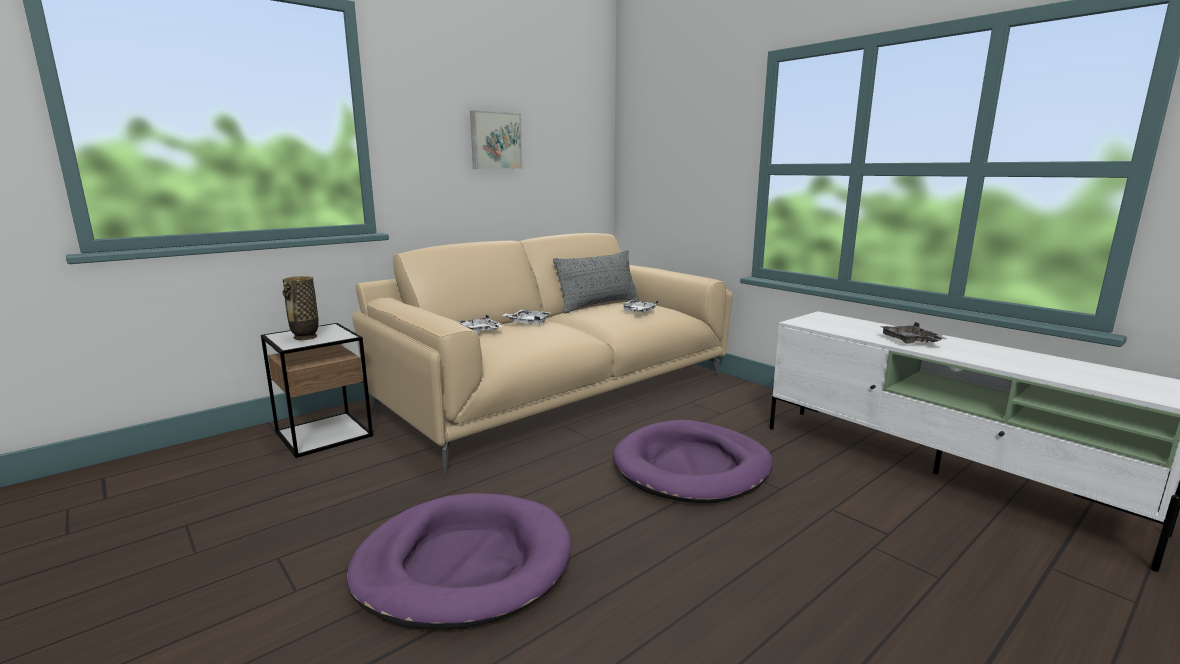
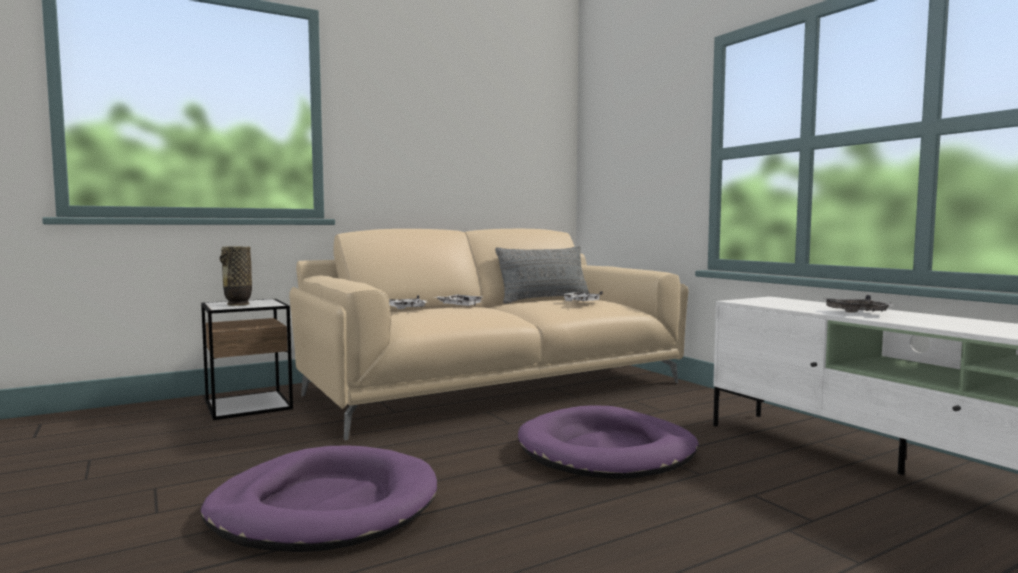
camera: 10 degrees right, 10 degrees down
(495, 141) = (448, 138): picture -> none

